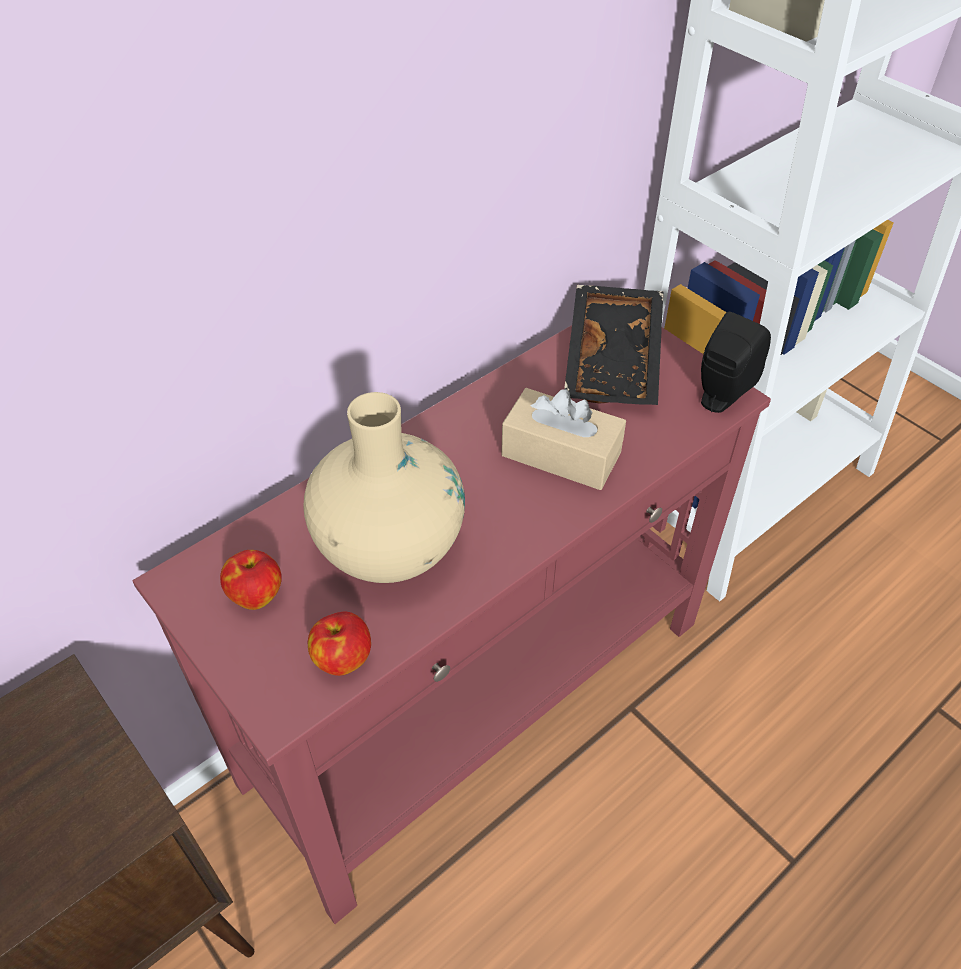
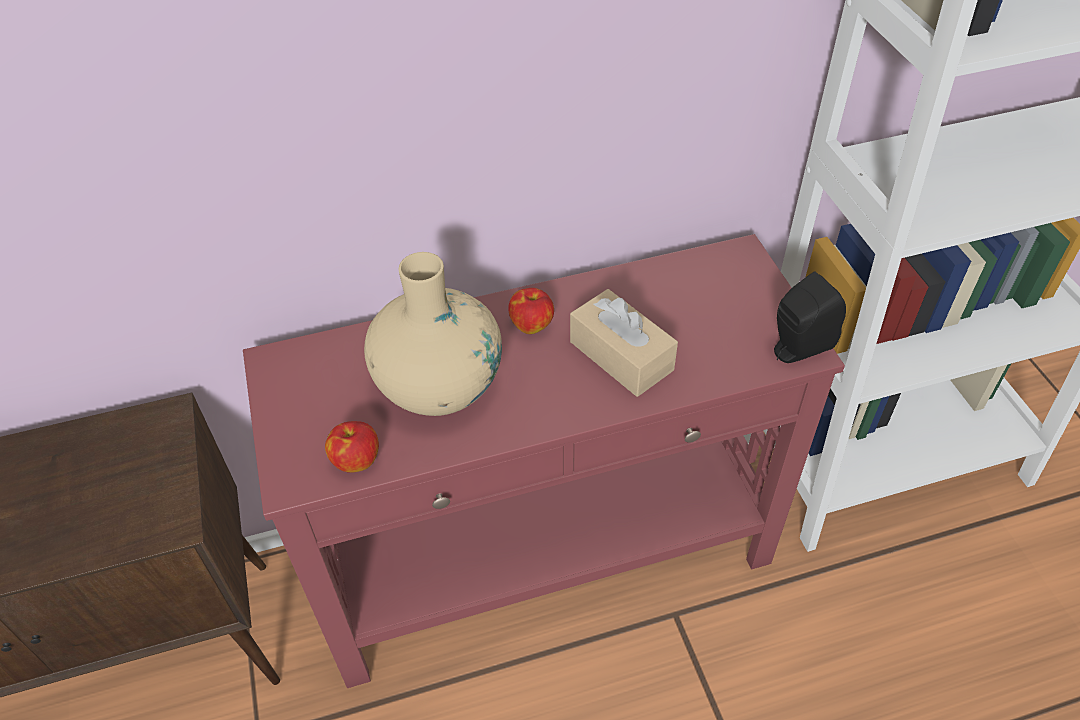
camera: 25 degrees right, 0 degrees up
(256, 594) = (321, 390): apple -> apple (532, 325)
(616, 360) = (718, 289): black tray -> none

